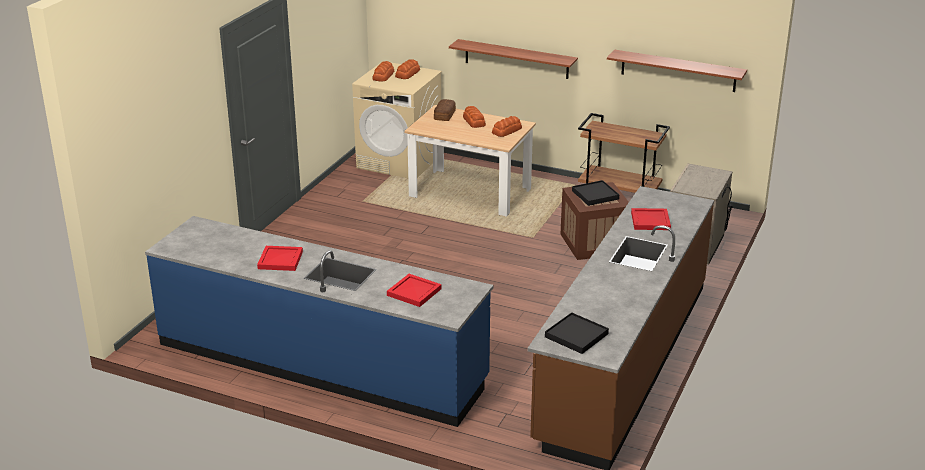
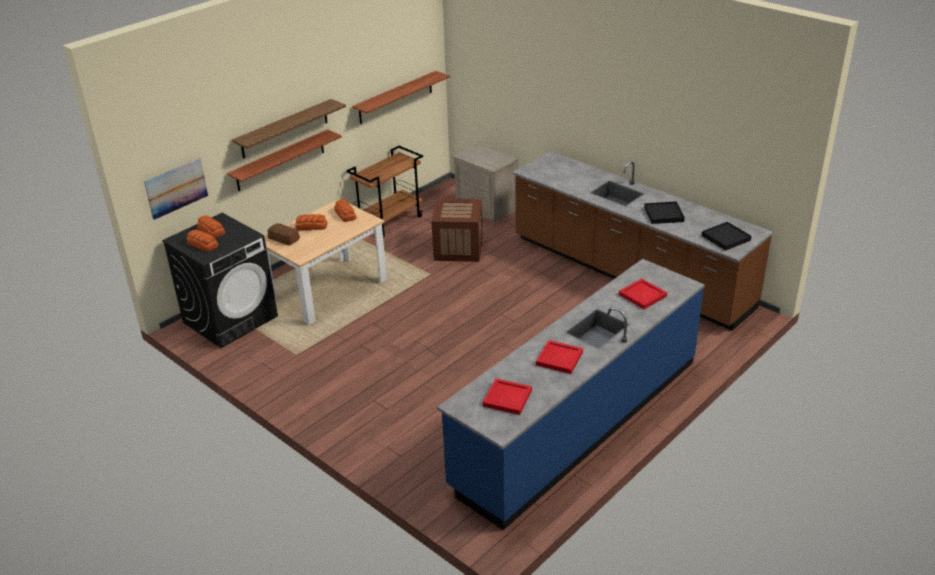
camera: 70 degrees left, 5 degrees up
(400, 161) = (231, 319): beige washing machine -> black washing machine
(408, 25) = (176, 188): none -> picture
(527, 31) = (284, 129): none -> shelf
(595, 195) = (454, 209): black tray -> black tray (664, 214)
(651, 221) = (570, 179): red tray -> red tray (507, 397)

